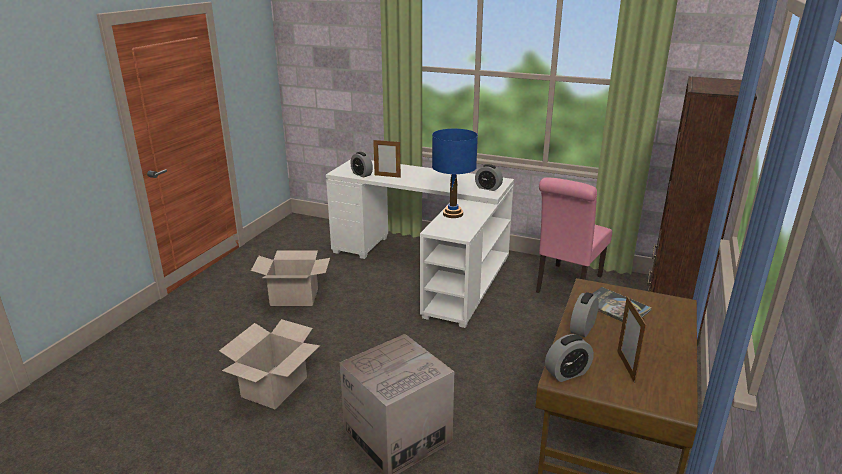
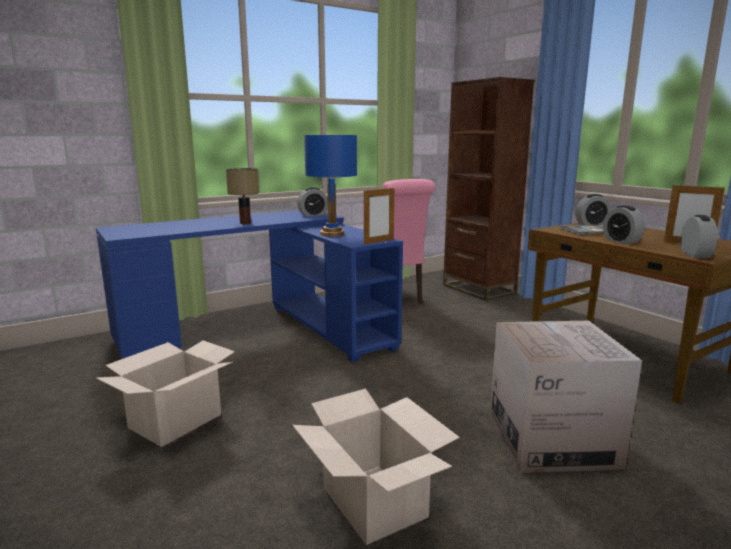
camera: 55 degrees left, 10 degrees down
(361, 174) = (157, 232): alarm clock -> alarm clock (591, 224)
(387, 176) = (193, 227): picture frame -> picture frame (379, 242)
(422, 182) = (246, 223): none -> table lamp
(428, 267) = (264, 330): white desk -> blue desk

